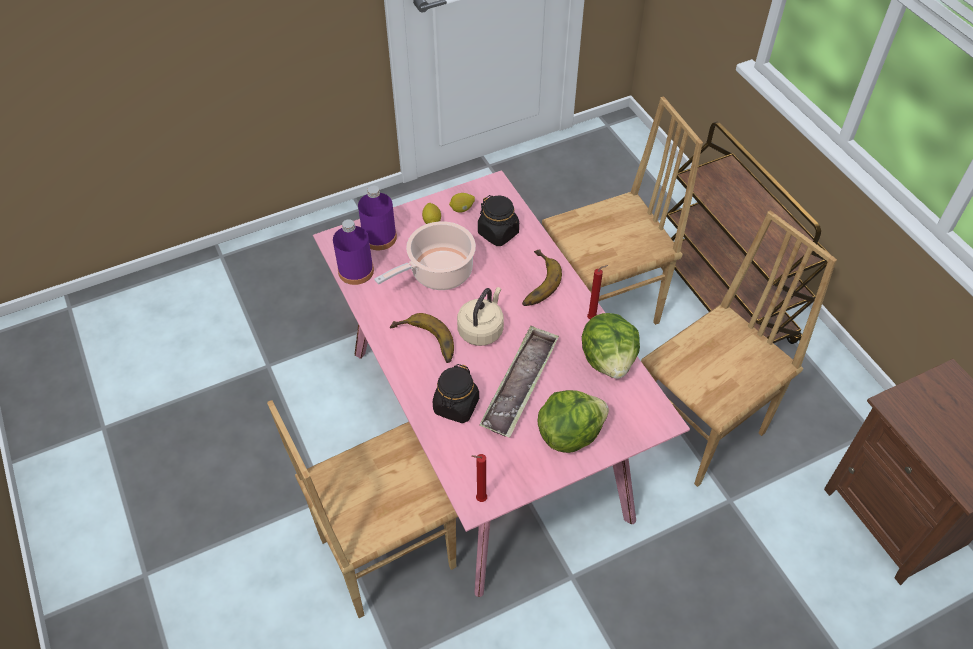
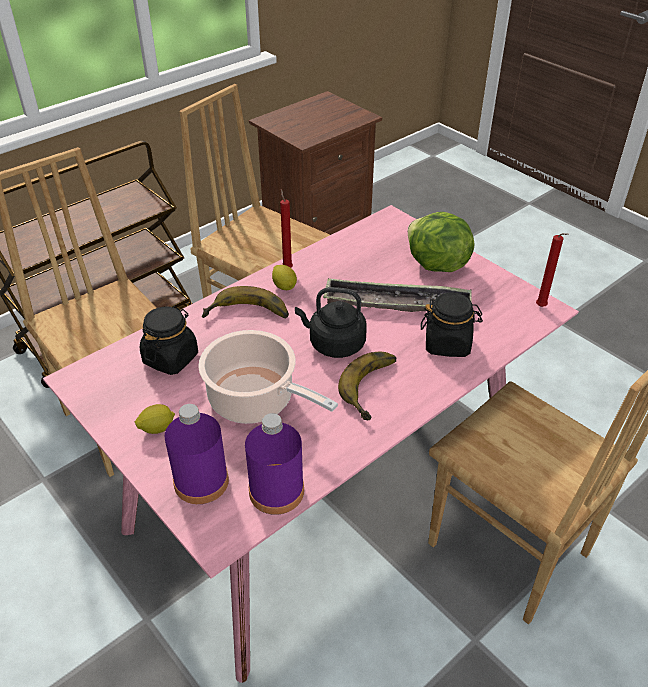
camera: 105 degrees left, 10 degrees down
(462, 209) = (128, 402): lemon -> lemon (284, 286)
(481, 329) = (334, 344): beige kettle -> black kettle
(608, 360) = (337, 253): lettuce -> none

